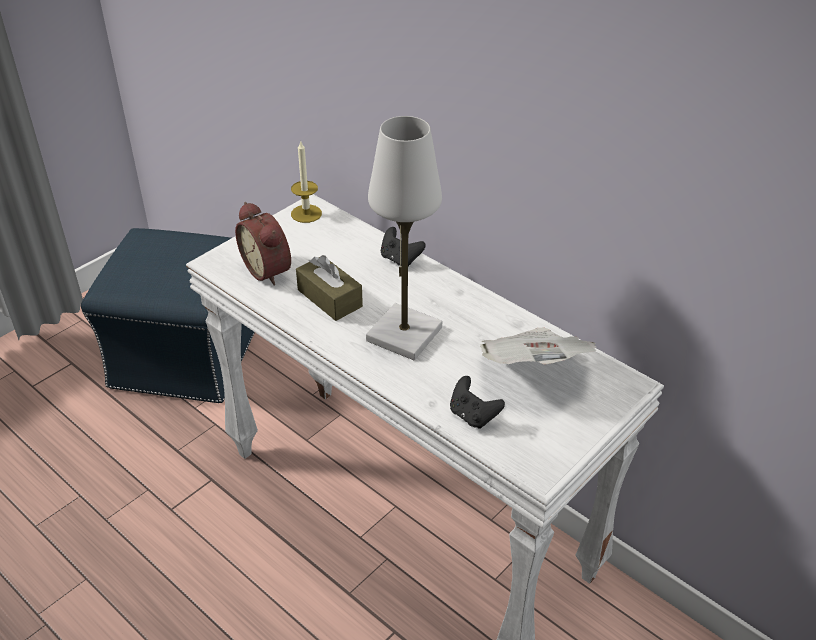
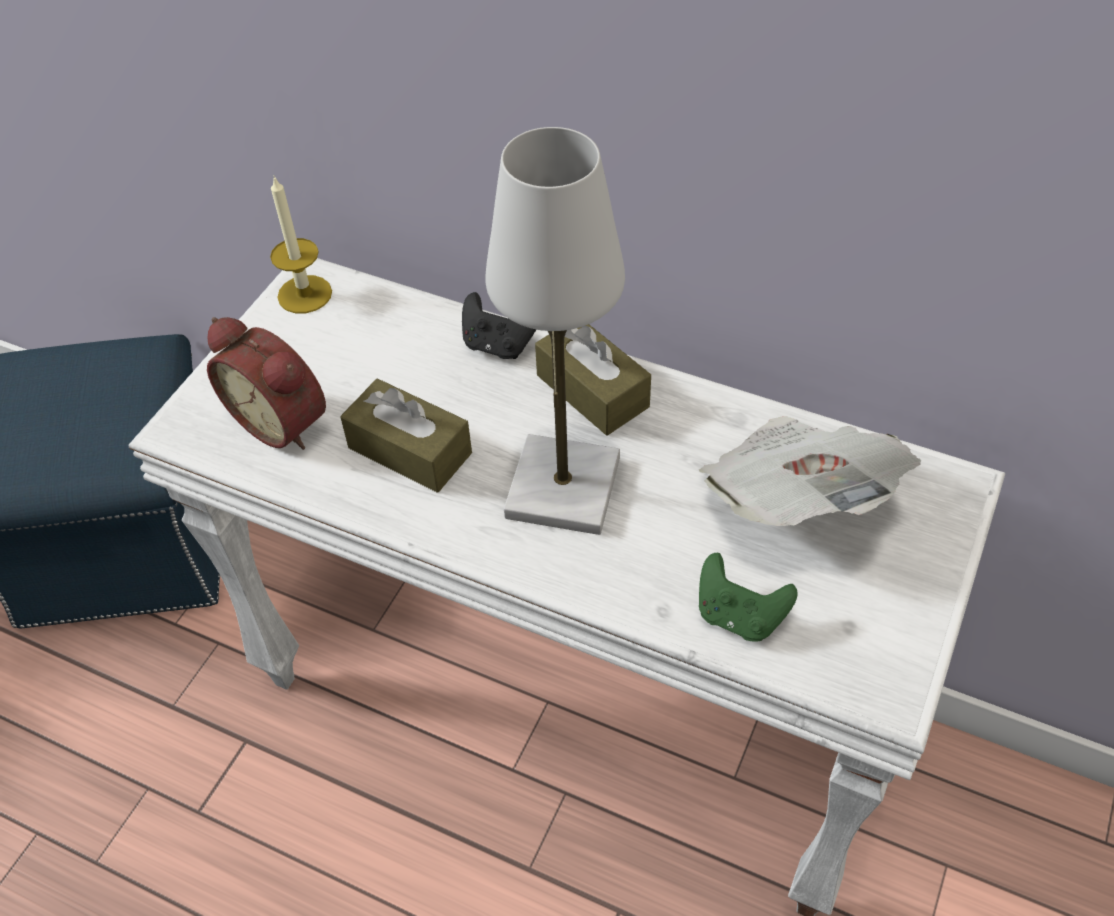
camera: 15 degrees left, 10 degrees up
(442, 292) = (592, 391): none -> brown tissue box
(473, 416) = (739, 616): black game controller -> green game controller

